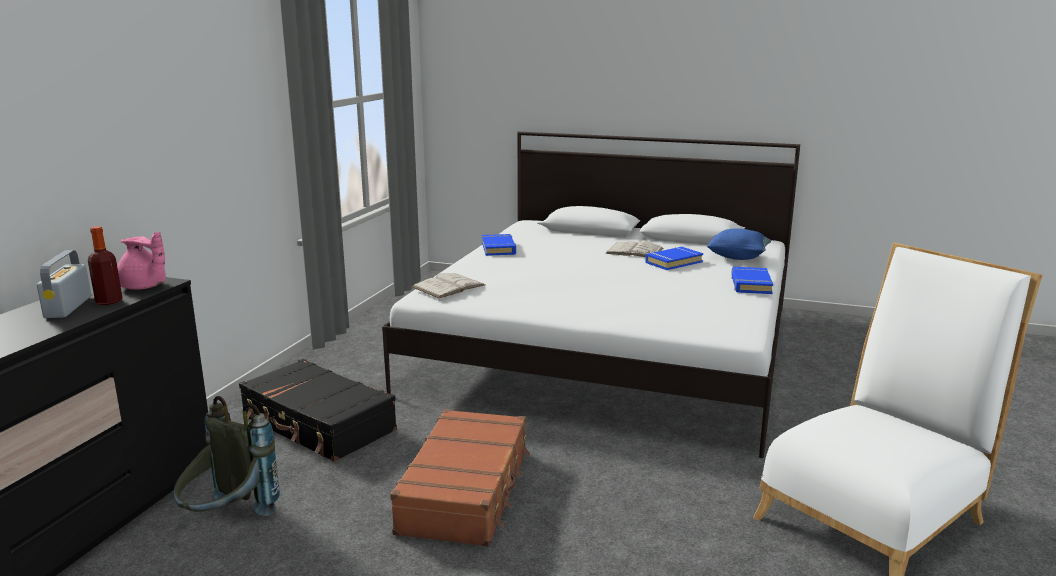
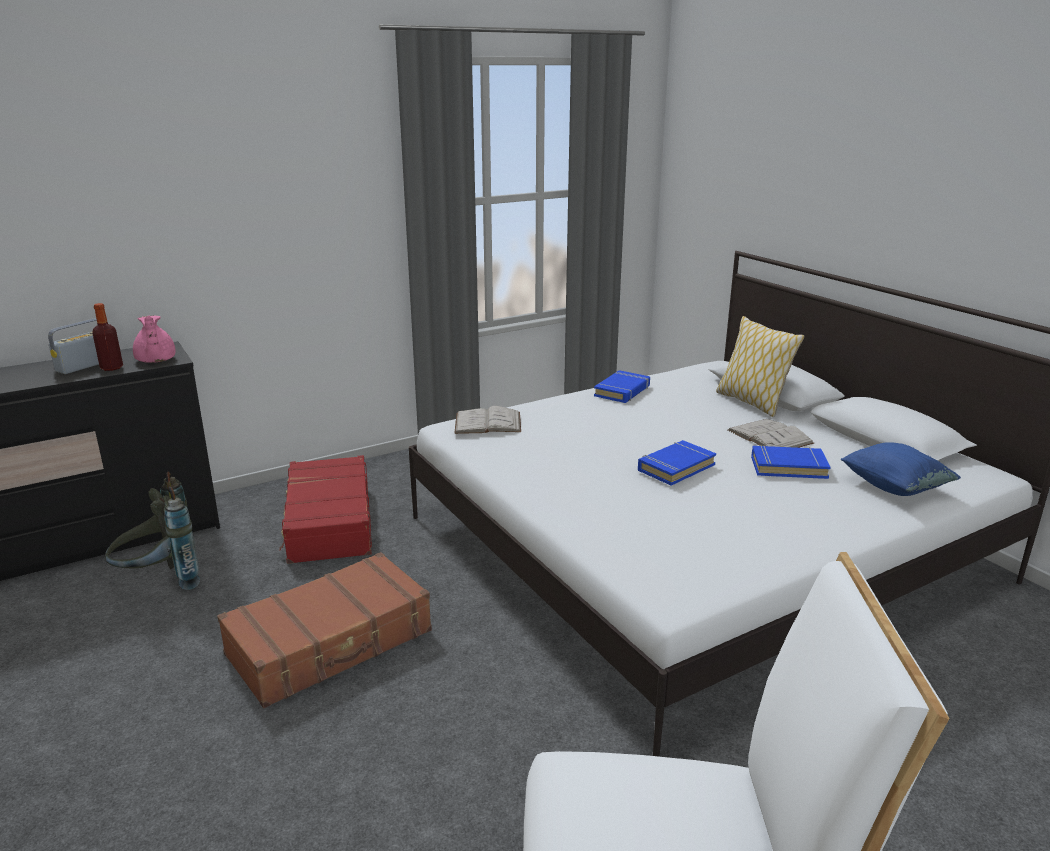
camera: 40 degrees right, 5 degrees up
(318, 424) = (328, 523): black suitcase -> red suitcase
(589, 237) = (752, 402): none -> pillow
(750, 285) = (830, 533): blue book -> blue book (675, 467)

